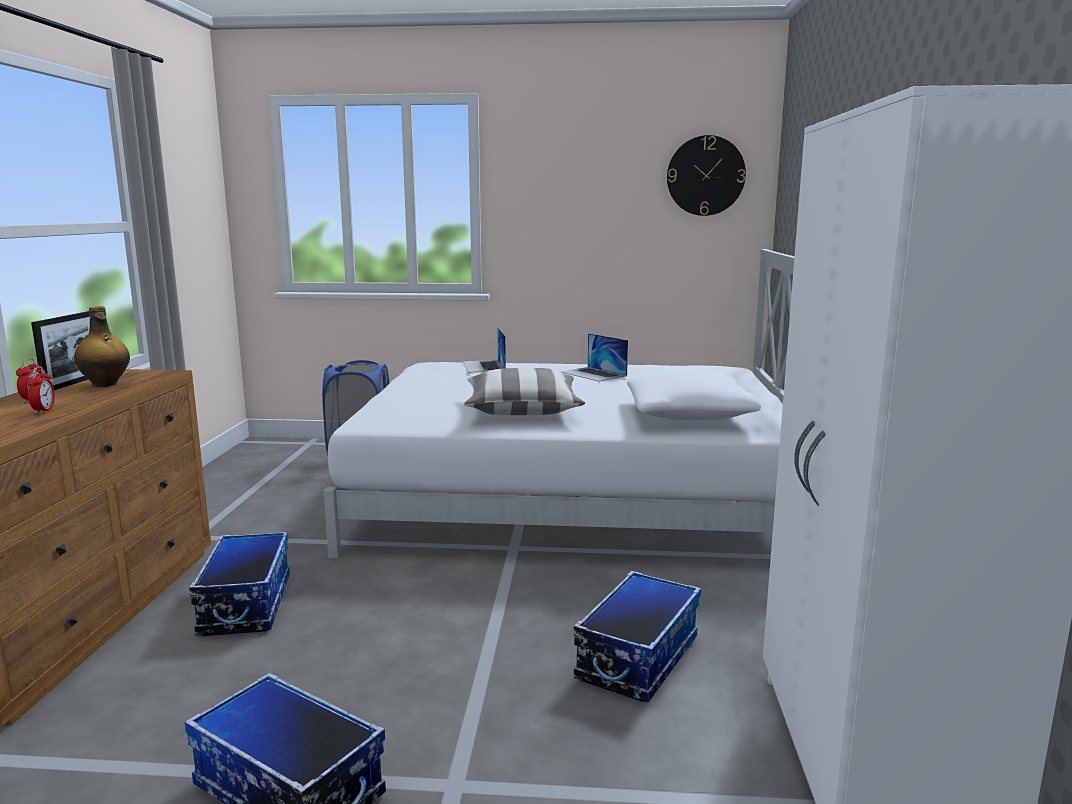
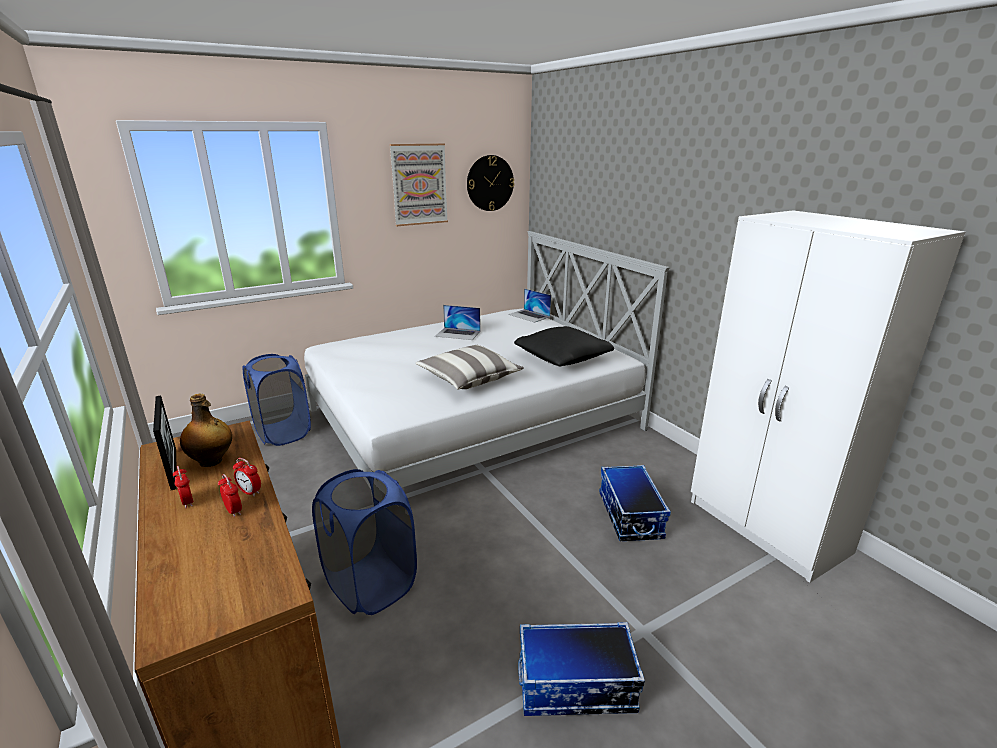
camera: 35 degrees left, 10 degrees up
(80, 405) = (250, 492): none -> alarm clock
(245, 604) = (370, 585): storage box -> blue laundry basket
(484, 366) = (378, 342): laptop -> laptop (529, 315)
(594, 173) = (419, 184): none -> picture
(688, 415) = (563, 358): white pillow -> black pillow

